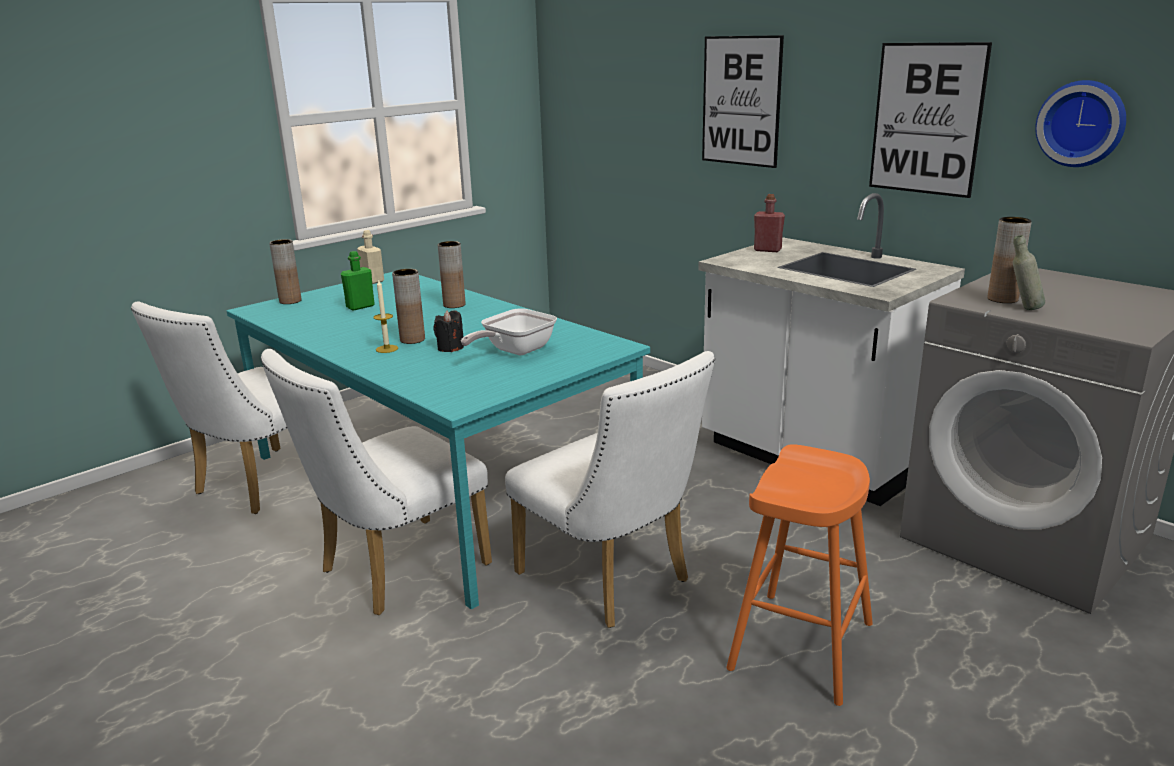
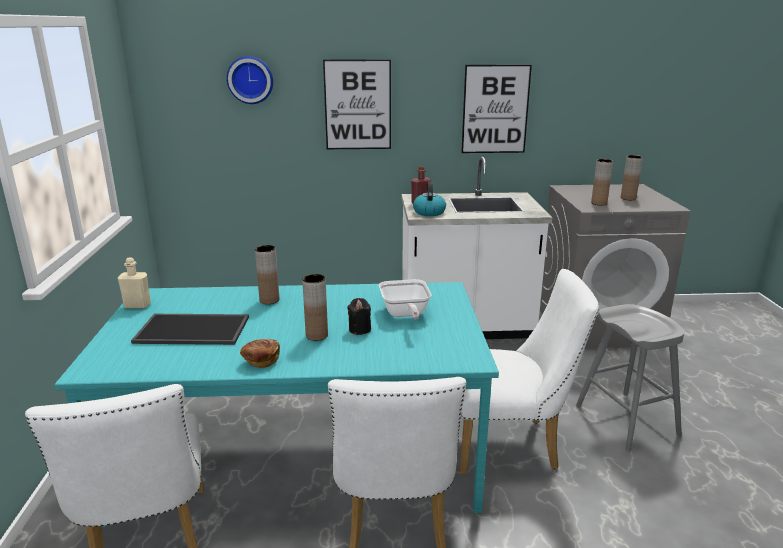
camera: 50 degrees left, 0 degrees up
(290, 301) = (106, 350): brown vase -> brown vase (628, 198)
(337, 341) = (261, 361): none -> bread
(360, 306) = (194, 329): green bottle -> tray
(387, 349) = (318, 349): candle -> none
(745, 260) = (429, 212): none -> kettle
(801, 645) = (626, 420): orange stool -> grey stool
(1022, 309) = (617, 206): grey bottle -> none
(1082, 123) = (580, 106): wall clock -> wall clock (250, 80)

